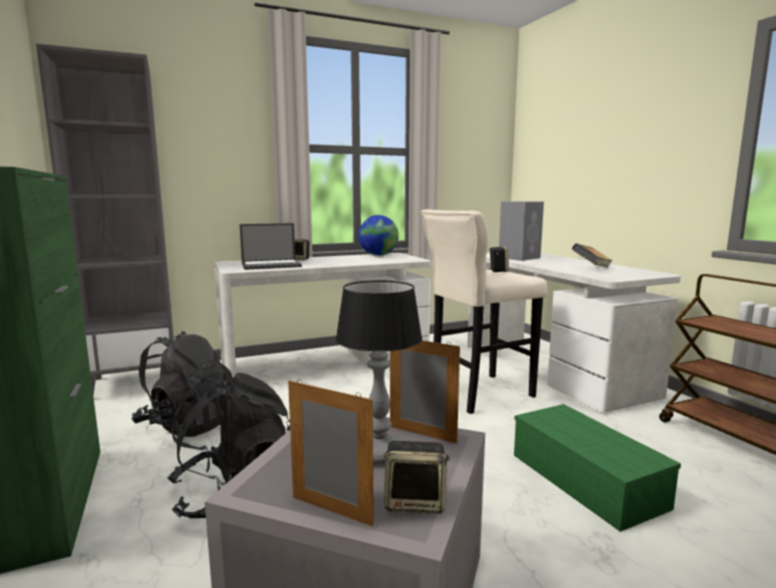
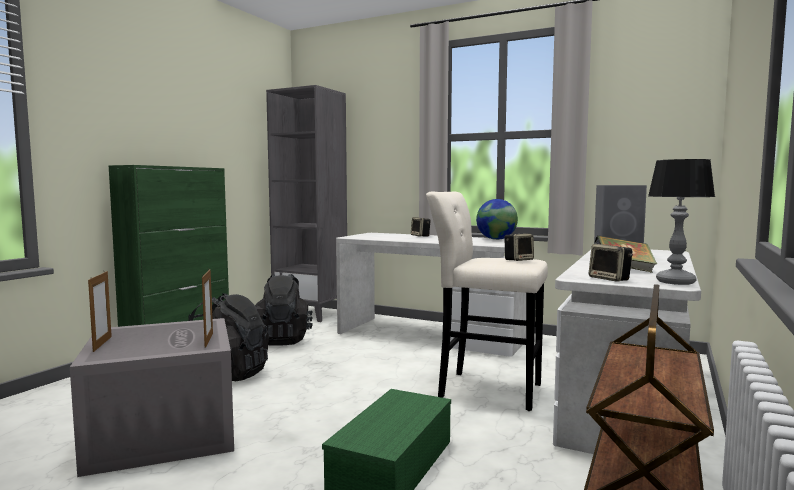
camera: 50 degrees right, 5 degrees down
(272, 265) = (383, 237): laptop -> none
(379, 454) = (171, 338): table lamp -> table lamp (675, 282)
(416, 502) = (122, 353): speaker -> speaker (610, 279)

